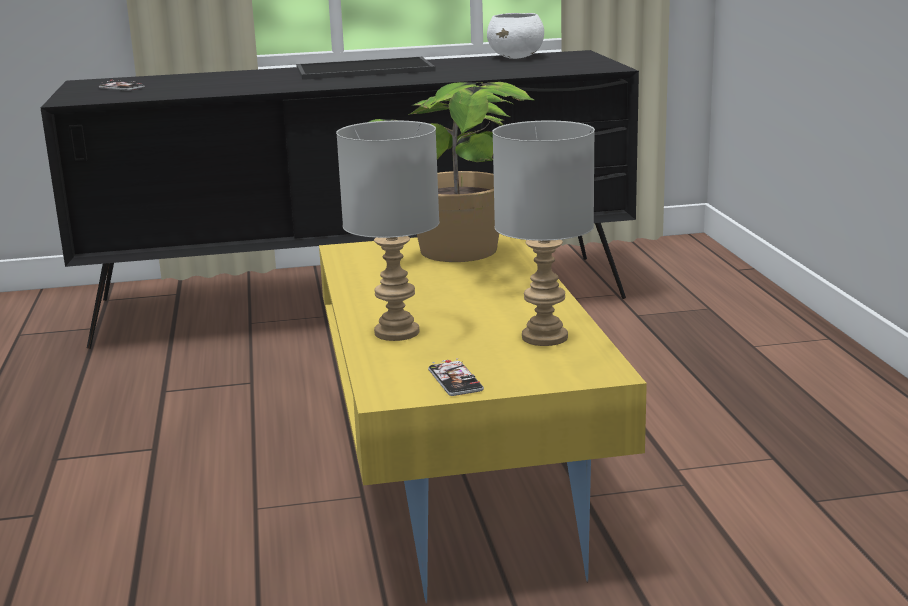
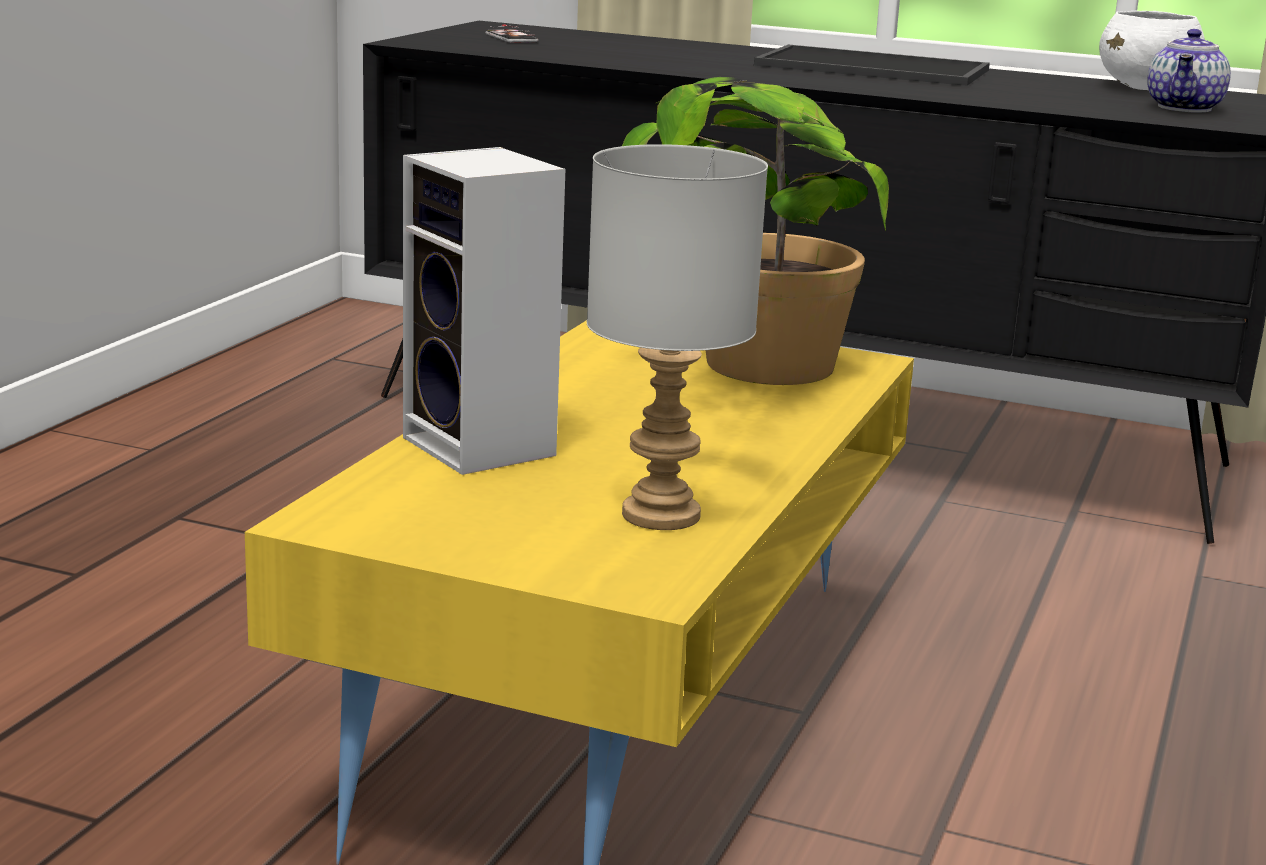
camera: 30 degrees right, 0 degrees up
(398, 332) = (485, 448): grey table lamp -> speaker
(455, 380) = (434, 531): phone -> none
(559, 64) = (1186, 108): none -> teapot

